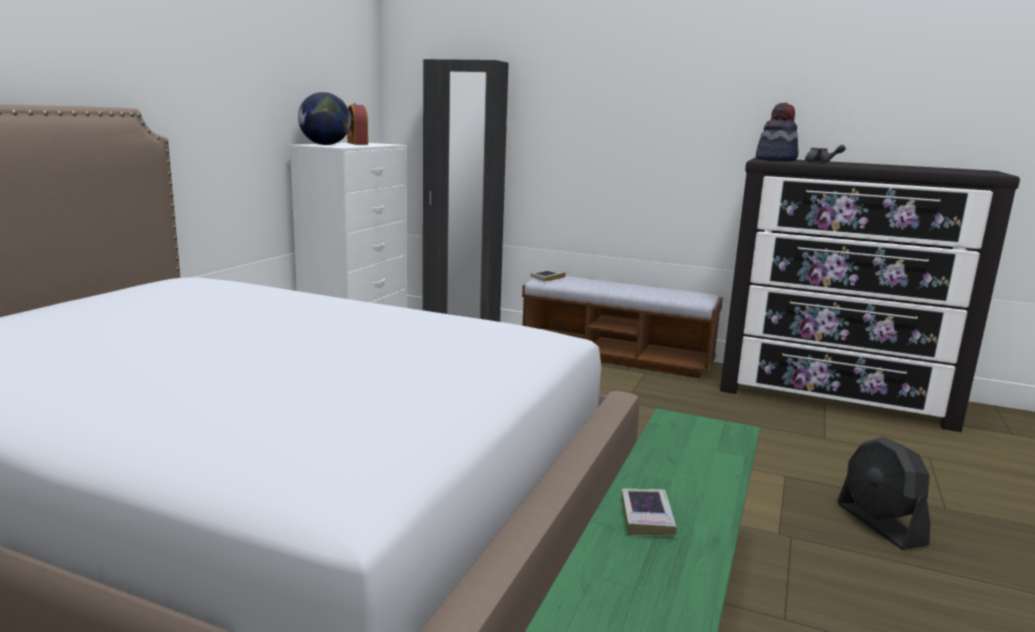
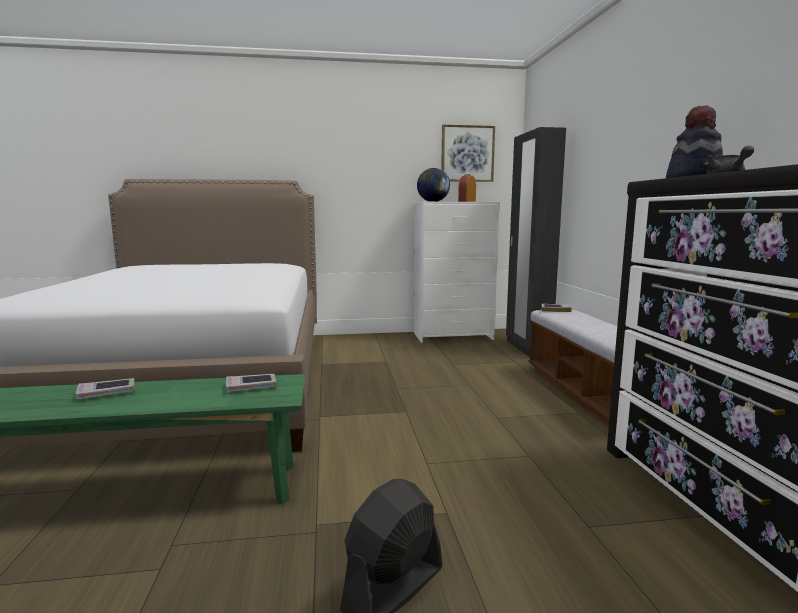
camera: 60 degrees right, 5 degrees down
(334, 68) = (467, 153): none -> picture
(687, 437) = (251, 387): none -> book

